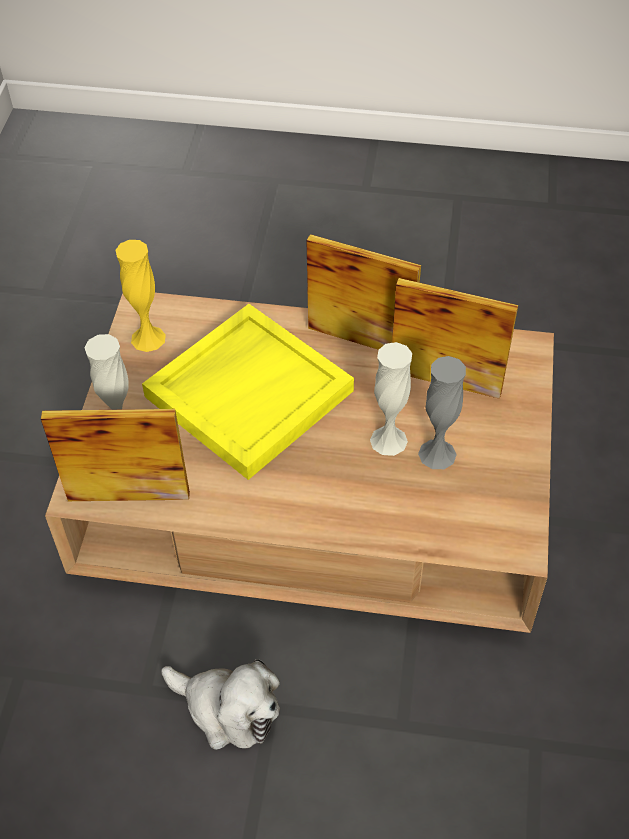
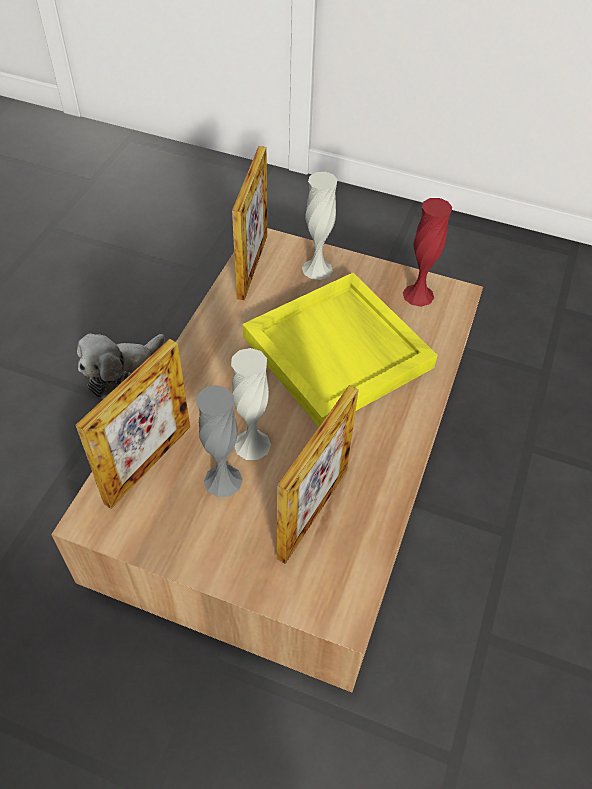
camera: 100 degrees right, 0 degrees up
(148, 338) = (418, 295): yellow vase -> red vase
(360, 340) = (386, 450): picture frame -> picture frame (148, 464)

